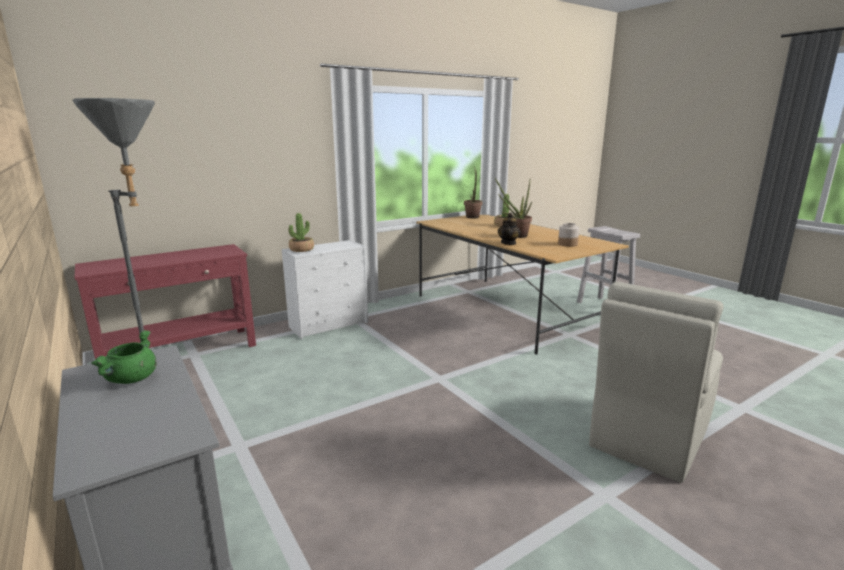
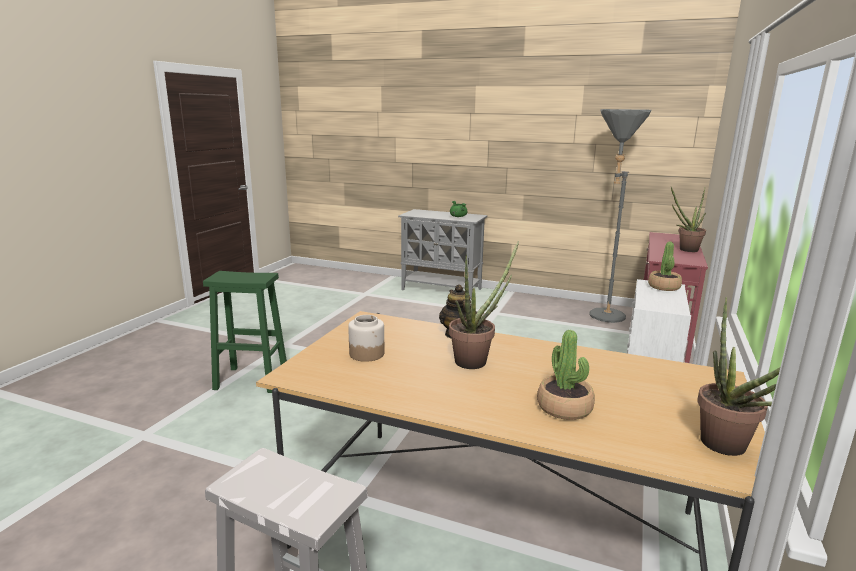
camera: 145 degrees right, 0 degrees up
(175, 254) = (685, 250): none -> potted plant
(647, 438) = (253, 380): beige chair -> green stool

